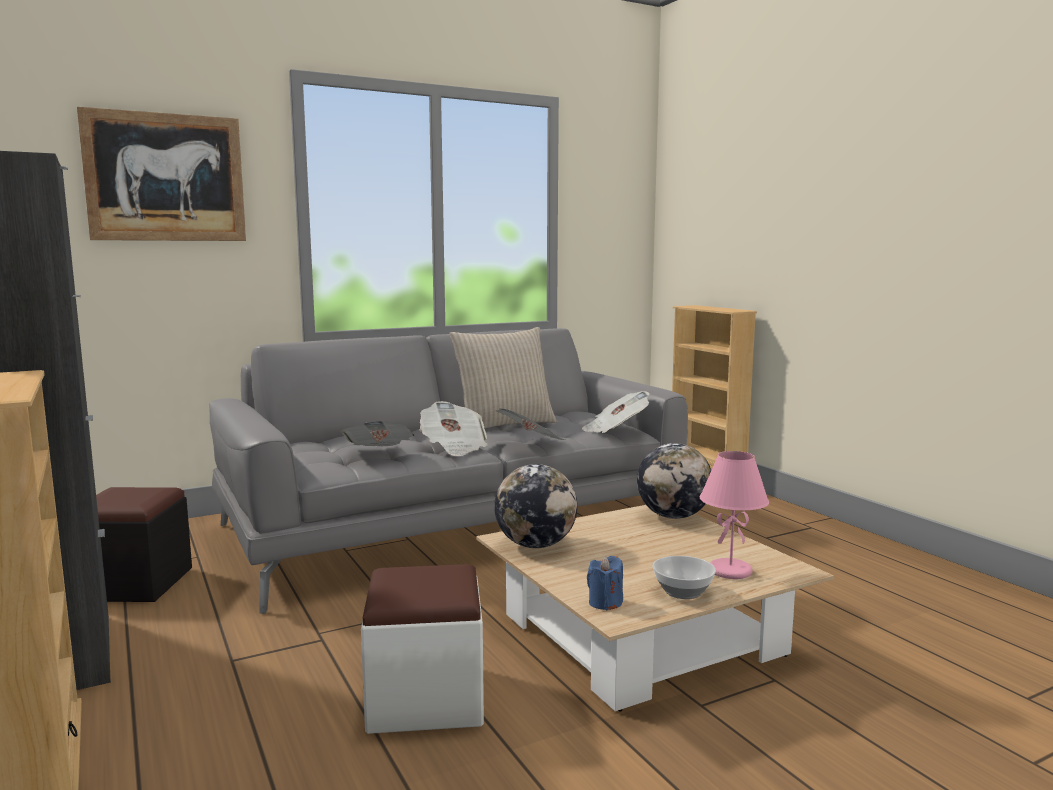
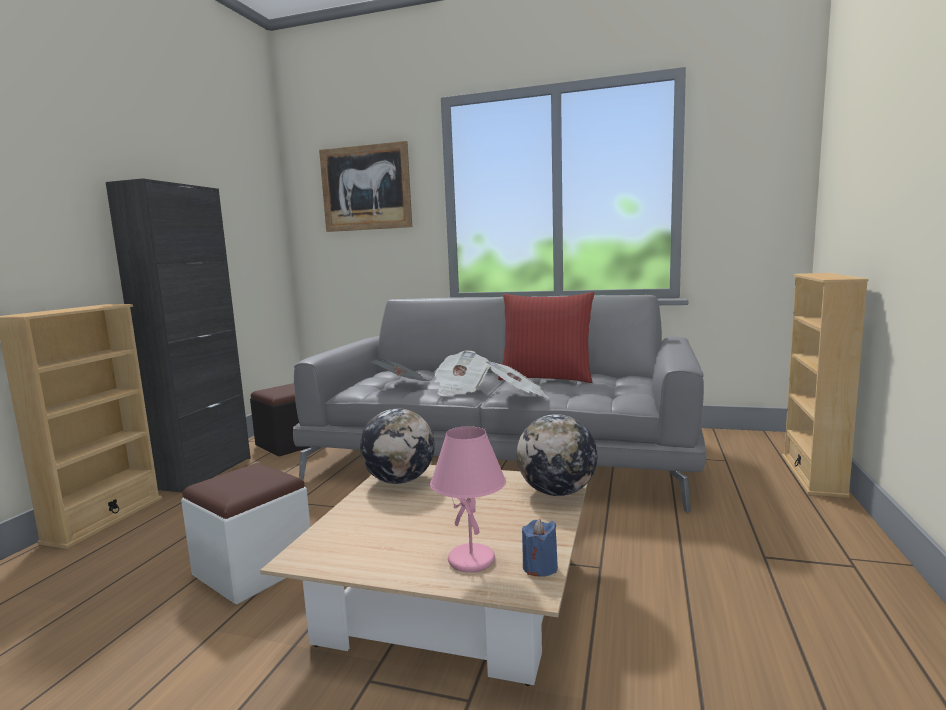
camera: 45 degrees right, 0 degrees up
(504, 425) = (546, 378): beige pillow -> red pillow
(605, 603) = (323, 543): blue candle -> blue candle (540, 567)
(615, 430) = (619, 397): newspaper -> none
(683, 592) = (388, 561): bowl -> none

